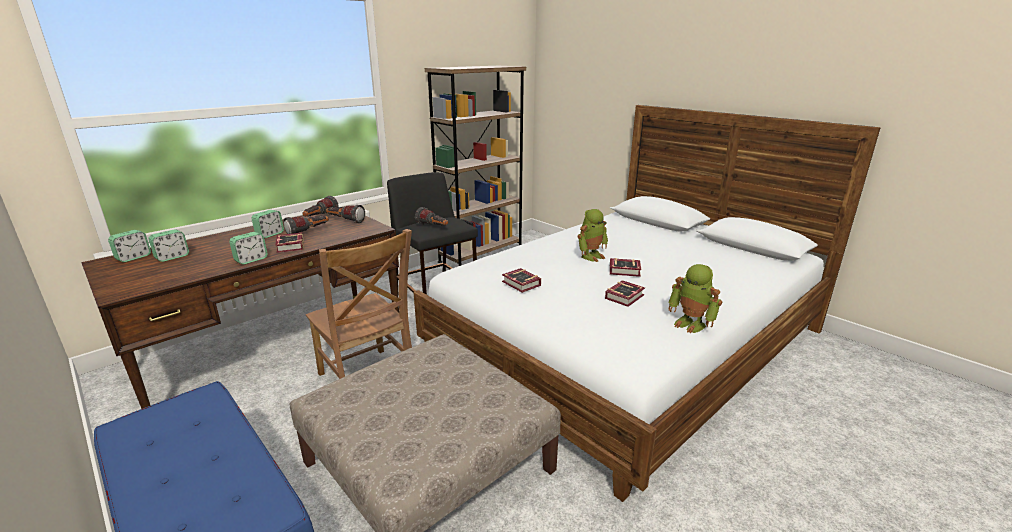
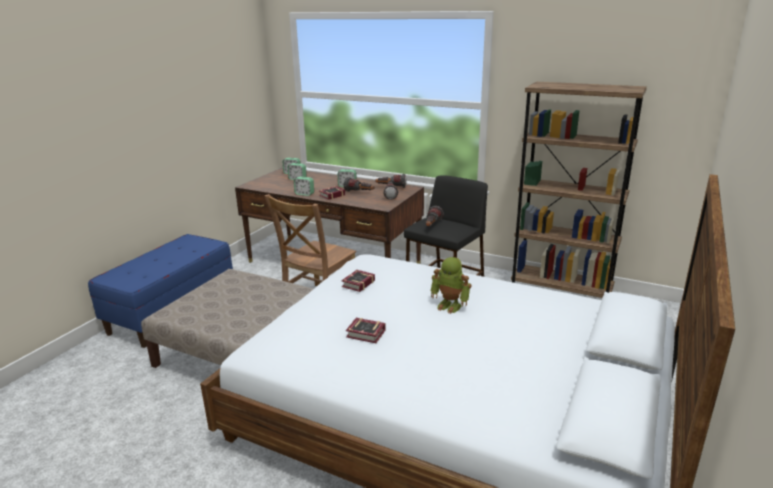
camera: 70 degrees right, 0 degrees up
(626, 271) = (425, 328): book -> none
(691, 324) = (328, 373): toy robot -> none

